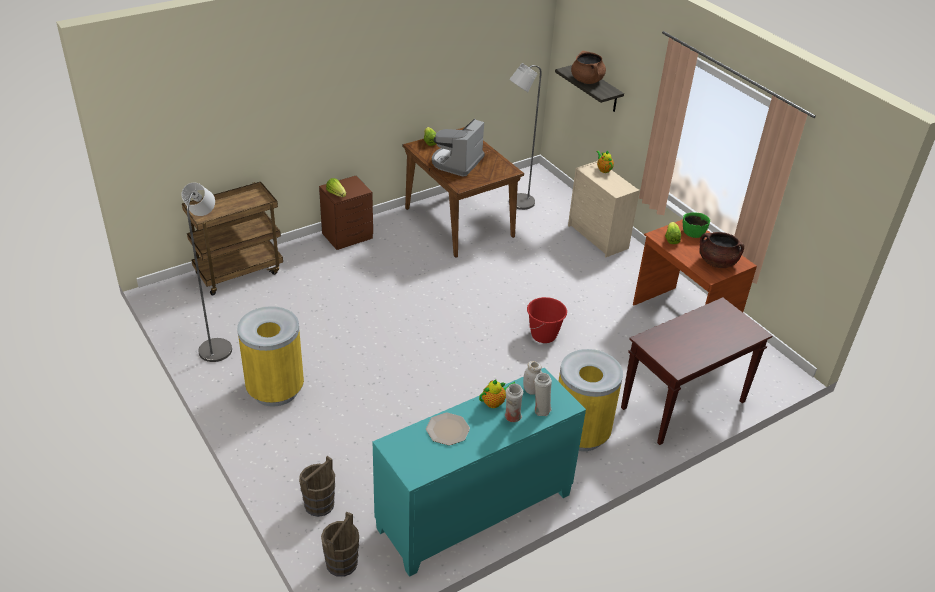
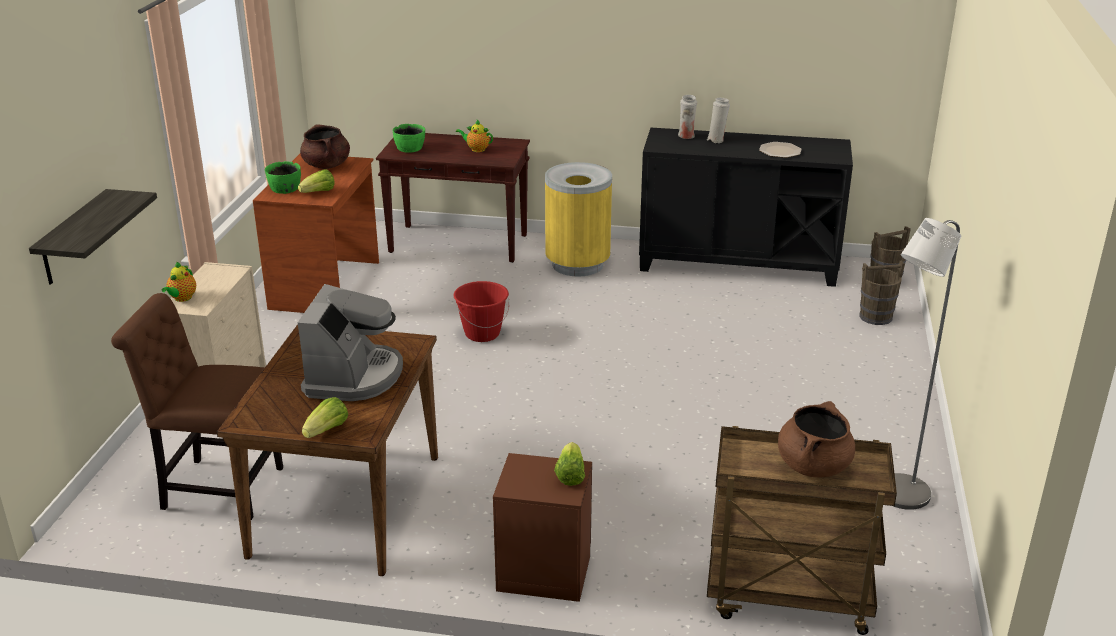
camera: 135 degrees left, 10 degrees down
(275, 390) = (851, 416): yellow trash can -> none
(457, 162) = (354, 376): coffee machine -> coffee machine turned 60 degrees counterclockwise
(475, 512) = (738, 263): turquoise cabinet -> black cabinet
(495, 402) = (718, 150): teapot -> teapot (476, 149)
(517, 203) = (216, 488): grey floor lamp -> brown chair
(531, 390) = (676, 145): white jar -> none
(587, 81) = (98, 219): brown cooking pot -> brown cooking pot (813, 466)
(724, 319) = (410, 148): none -> green bowl

